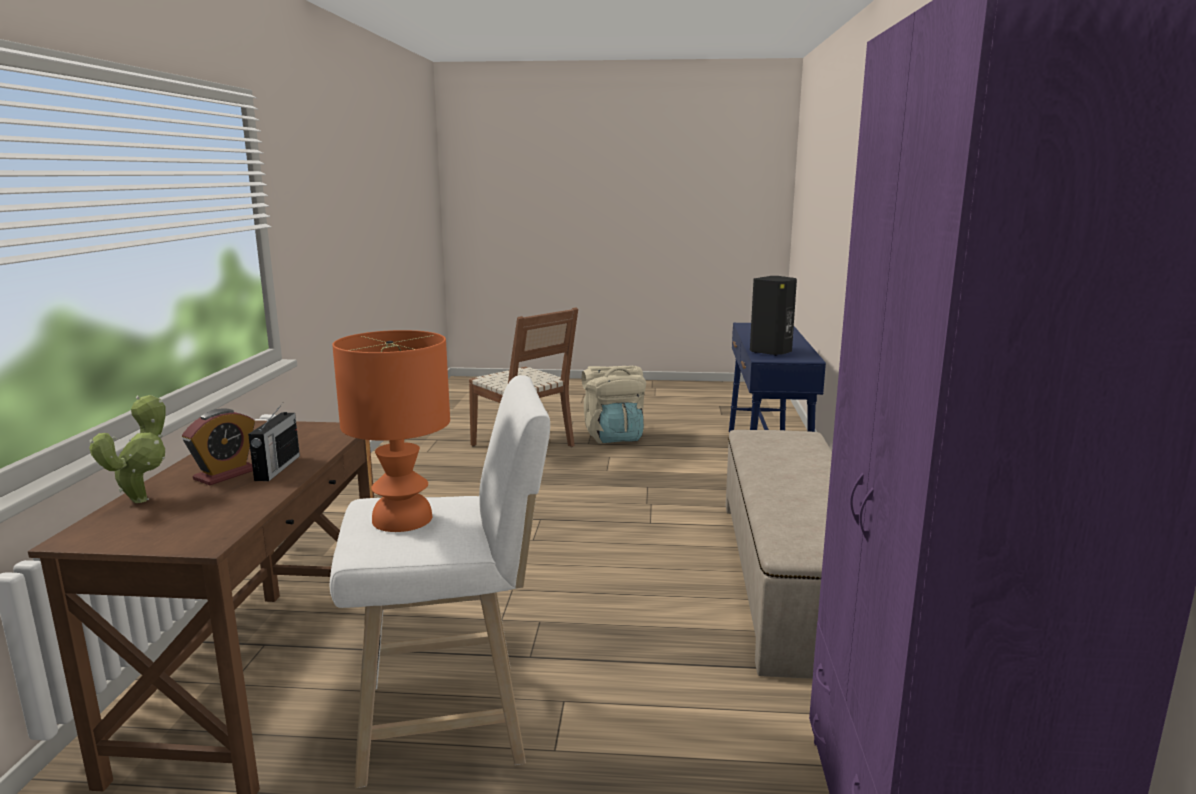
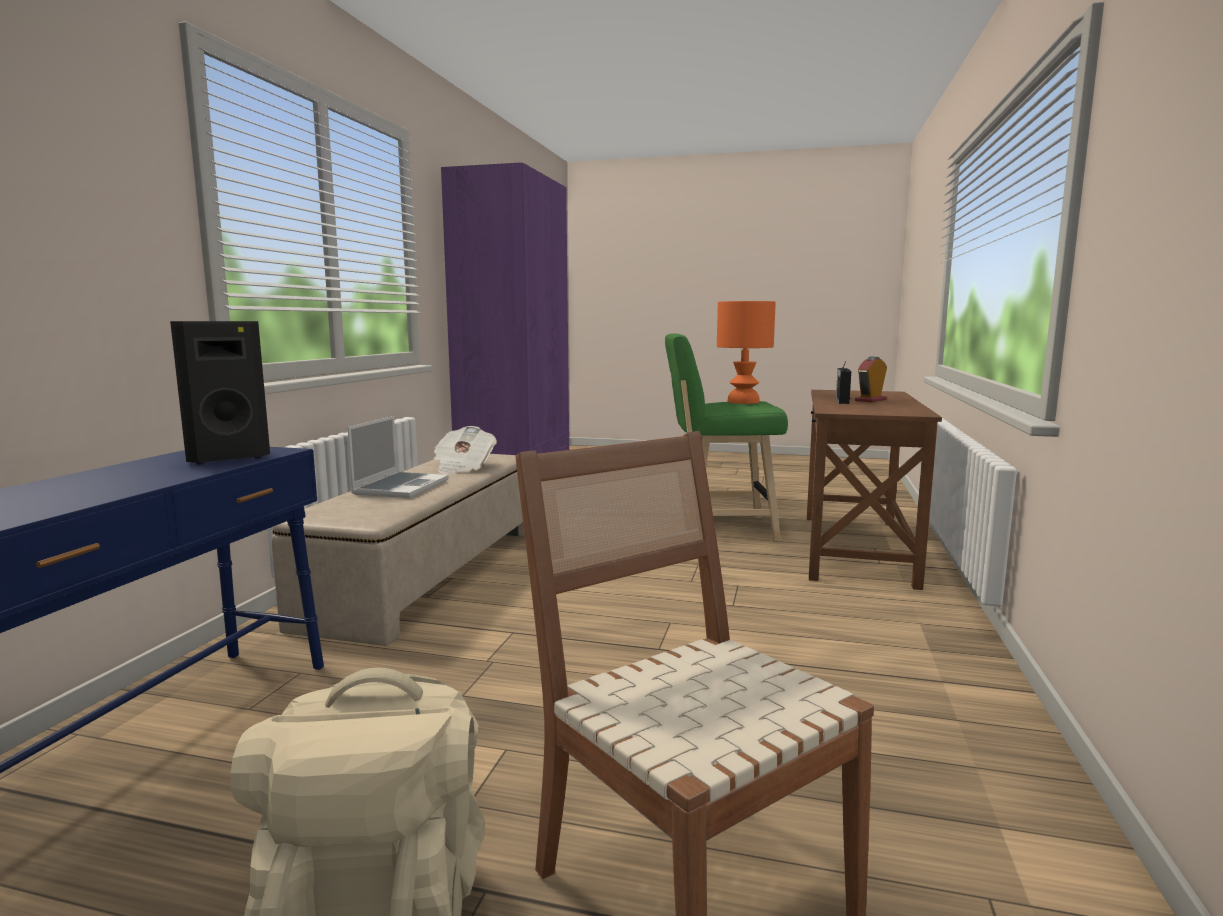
camera: 170 degrees left, 5 degrees down
(143, 498) = (895, 397): potted plant -> none
(453, 721) = (719, 529): white stool -> green stool
(795, 465) = (401, 487): none -> laptop
(795, 506) = (463, 467): none -> newspaper

